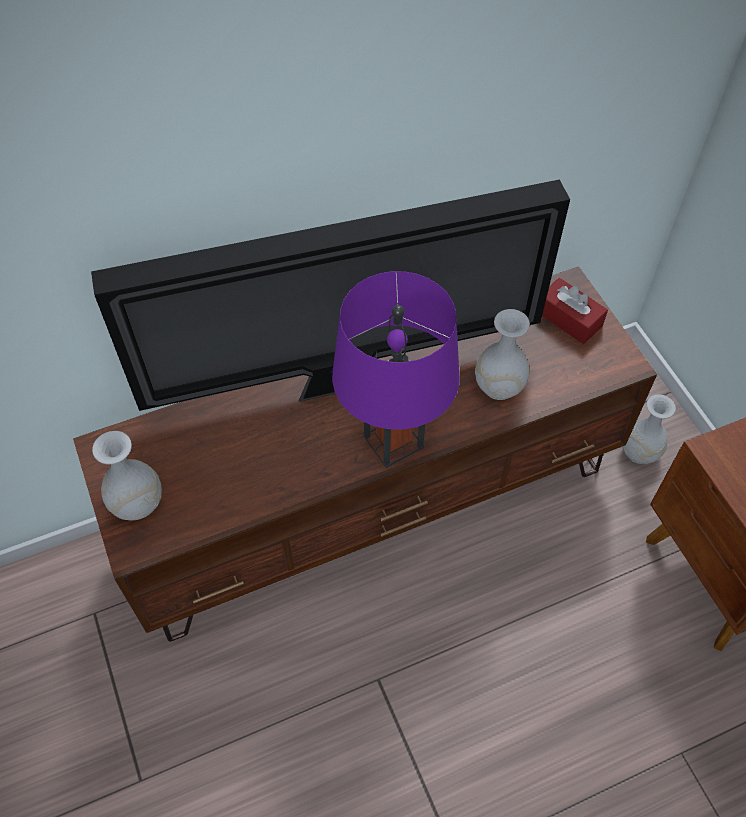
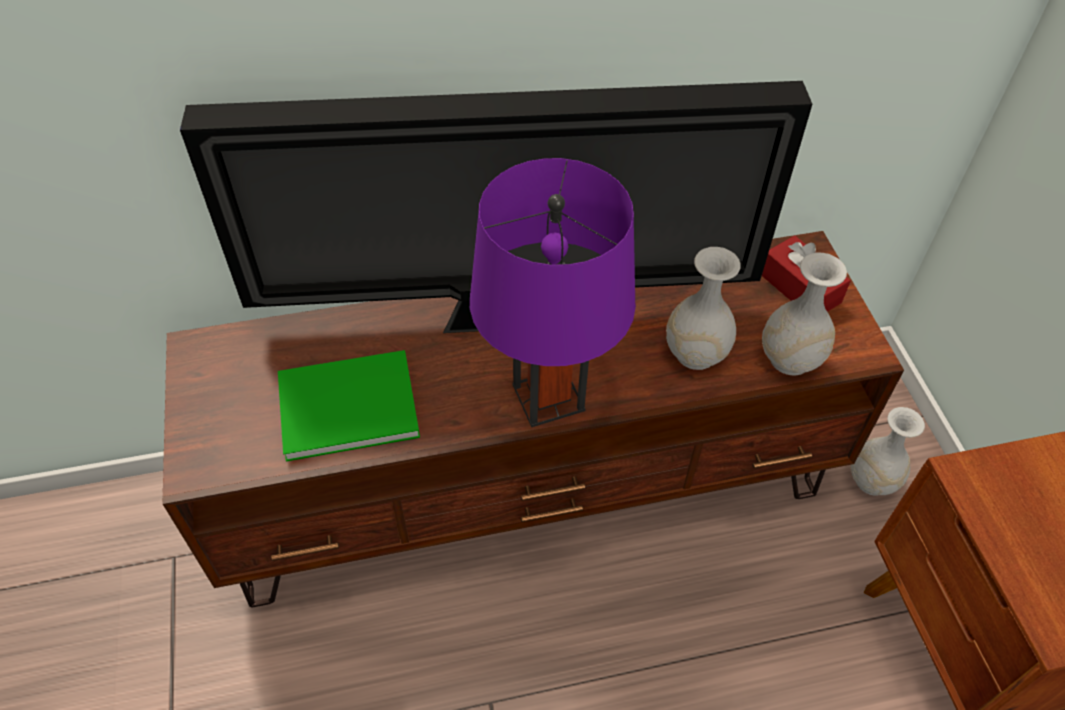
camera: 10 degrees right, 5 degrees down
(138, 504) = (218, 420): white vase -> white vase (790, 360)
(234, 474) = (343, 404): none -> green book

